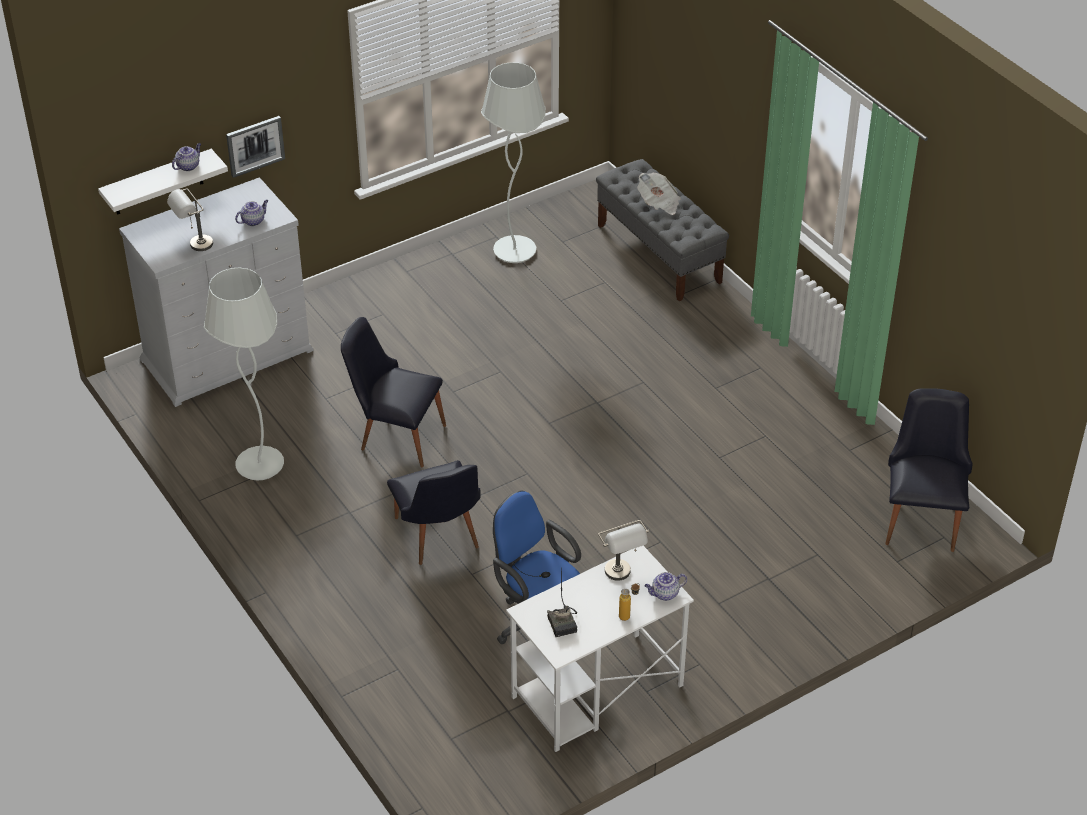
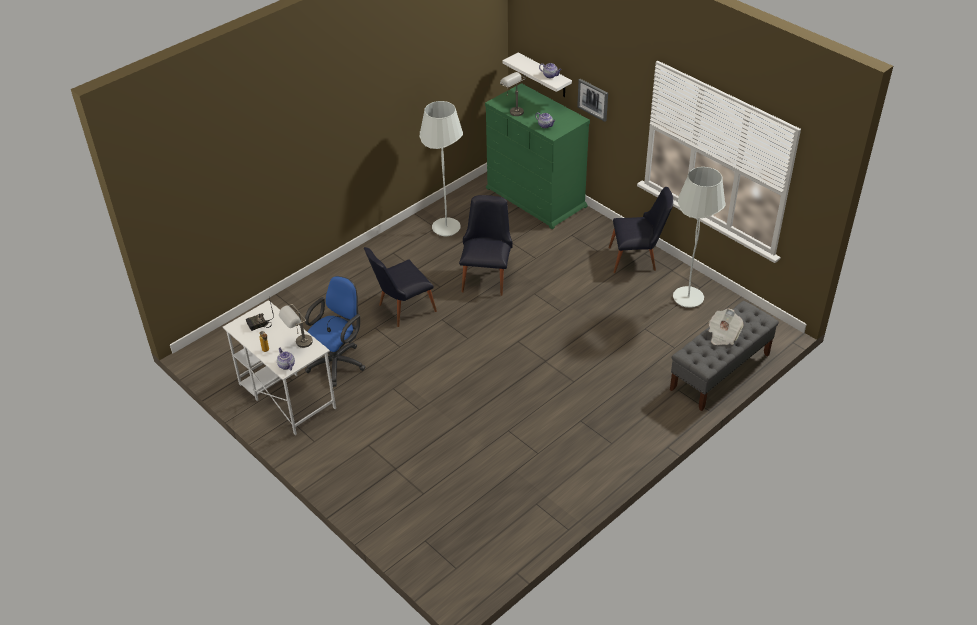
camera: 80 degrees right, 0 degrees up
(227, 355) = (536, 197): white dresser -> green dresser
(921, 516) = (475, 553): black chair -> black chair (637, 259)

